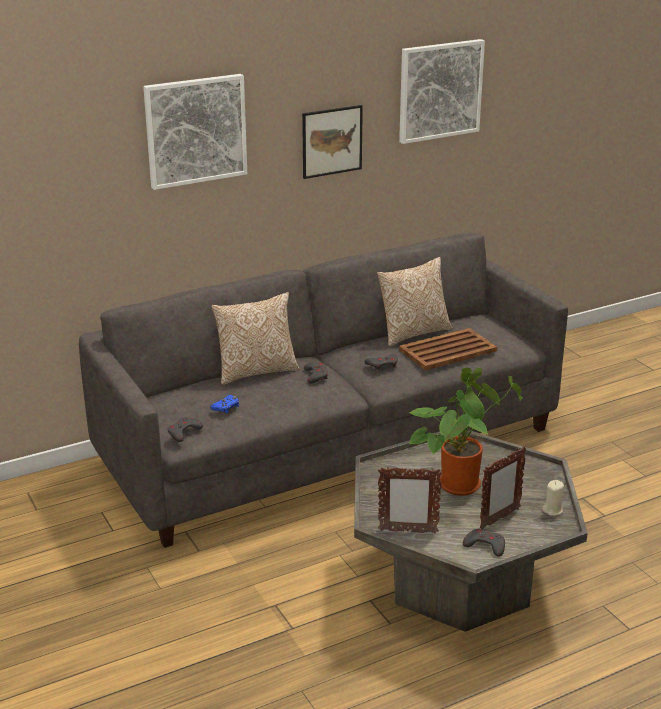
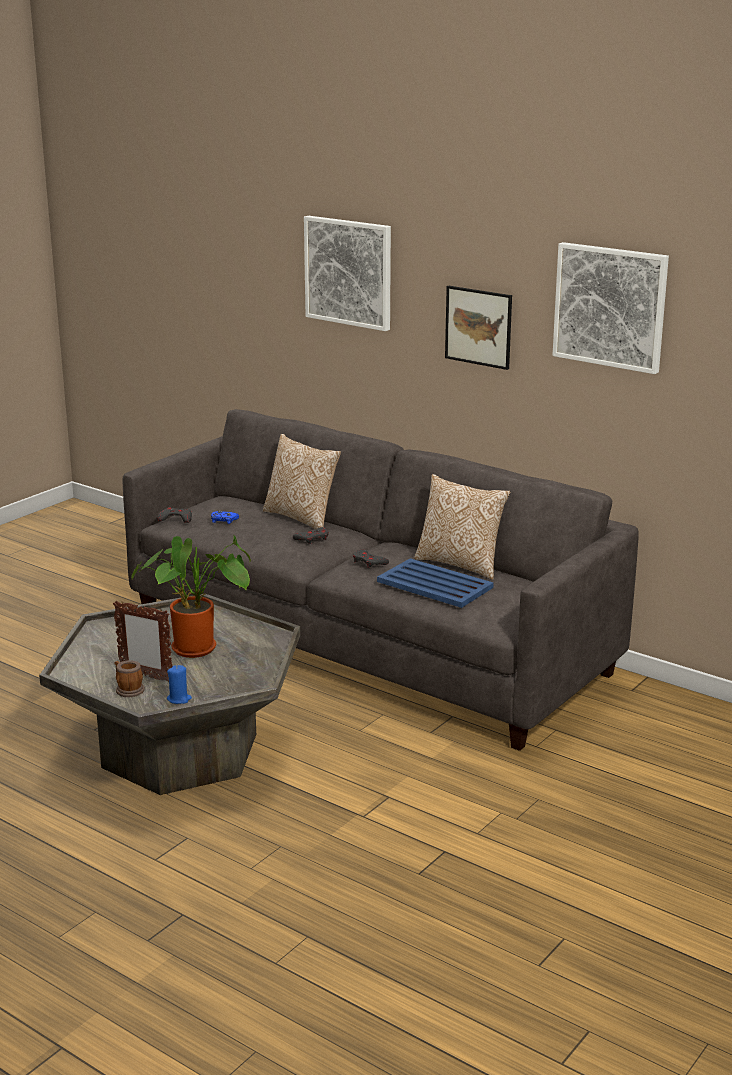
camera: 65 degrees right, 5 degrees down
(407, 531) = (99, 640): picture frame -> none
(447, 350) = (434, 584): brown tray -> blue tray
(485, 545) = (95, 676): grey game controller -> none
(521, 532) = (128, 689): none -> mug
(552, 510) = (179, 699): beige candle -> blue candle

